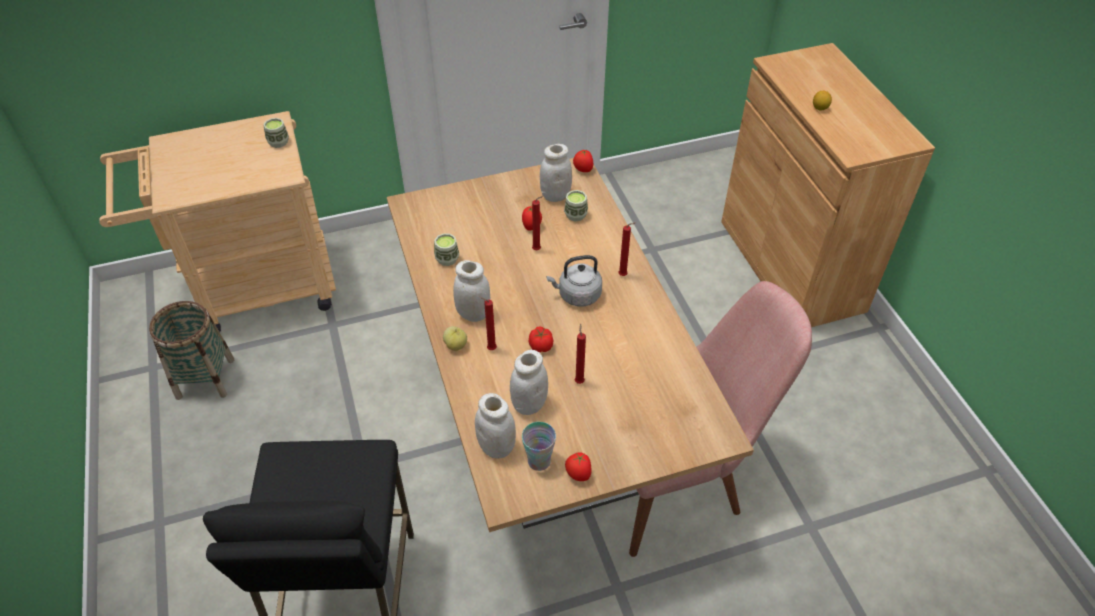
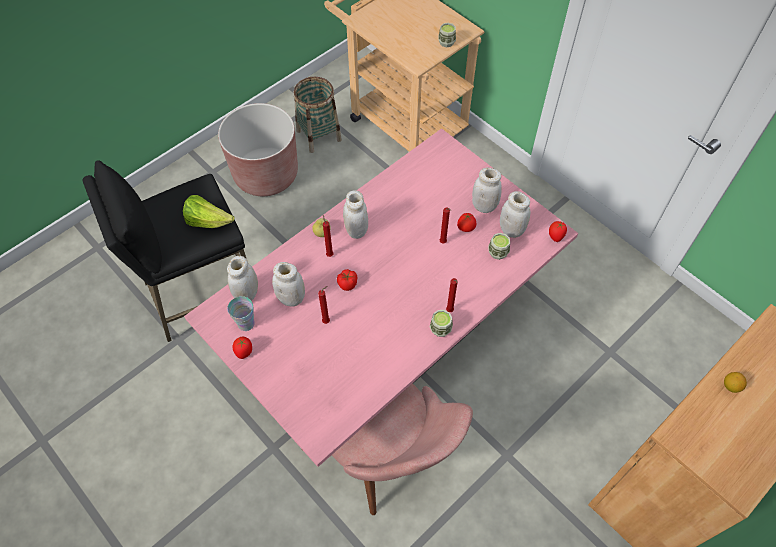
camera: 65 degrees right, 10 degrees up
(217, 458) = (266, 174): none -> brown planter
(346, 465) = (208, 221): none -> lettuce
(447, 259) = (400, 191): cup -> cup (440, 329)
(513, 203) = (484, 206): none -> white jar
(547, 421) = (388, 345): brown dining table -> pink dining table
(577, 295) = (410, 287): grey kettle -> none

